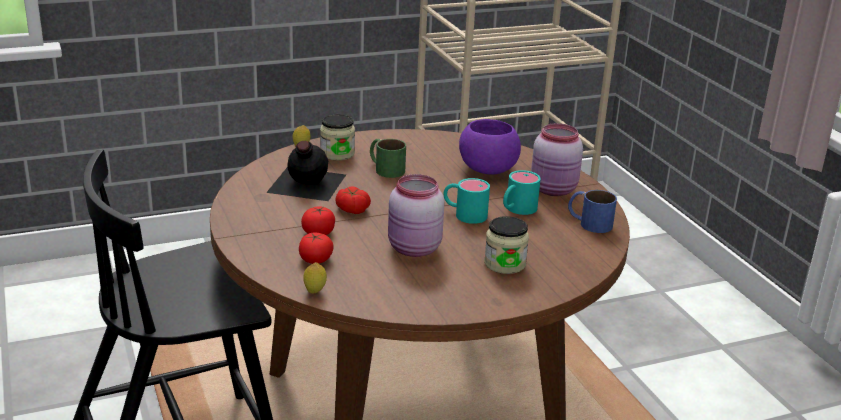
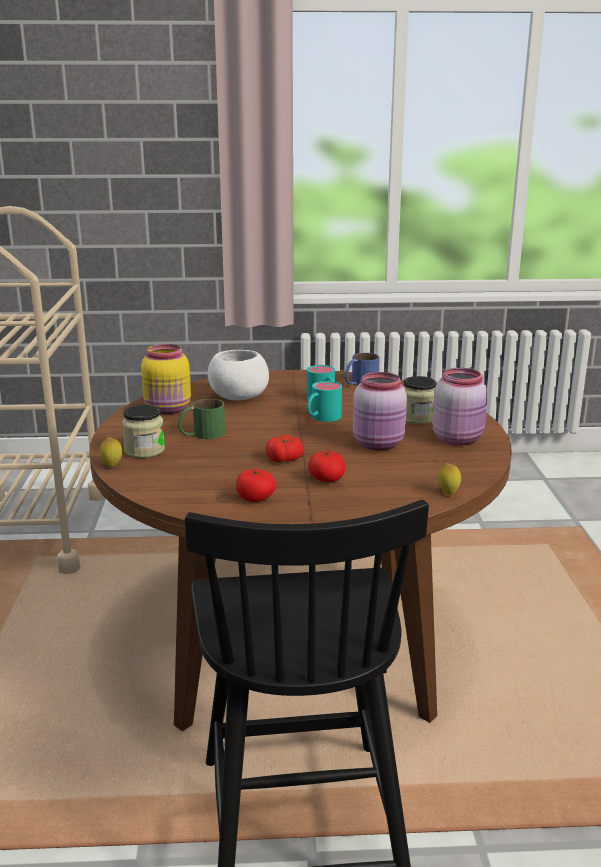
camera: 70 degrees left, 5 degrees down
(305, 183) = (208, 473): black bottle -> none
(315, 259) = (384, 486): tomato -> tomato (255, 497)
(433, 147) = (168, 409): none -> yellow jar
(487, 170) = (239, 398): purple bowl -> white bowl
(554, 190) = (295, 383): pink jar -> pink jar (458, 439)

